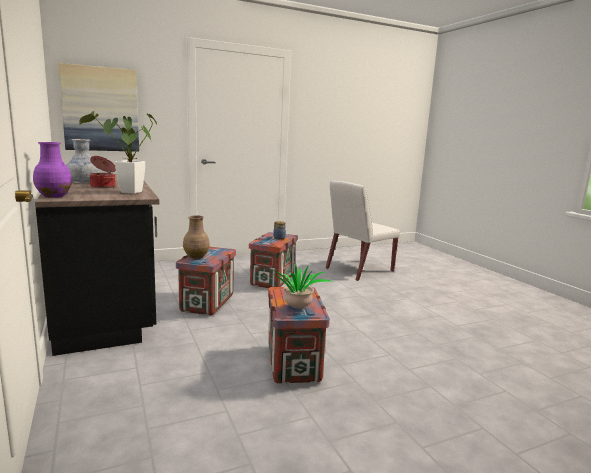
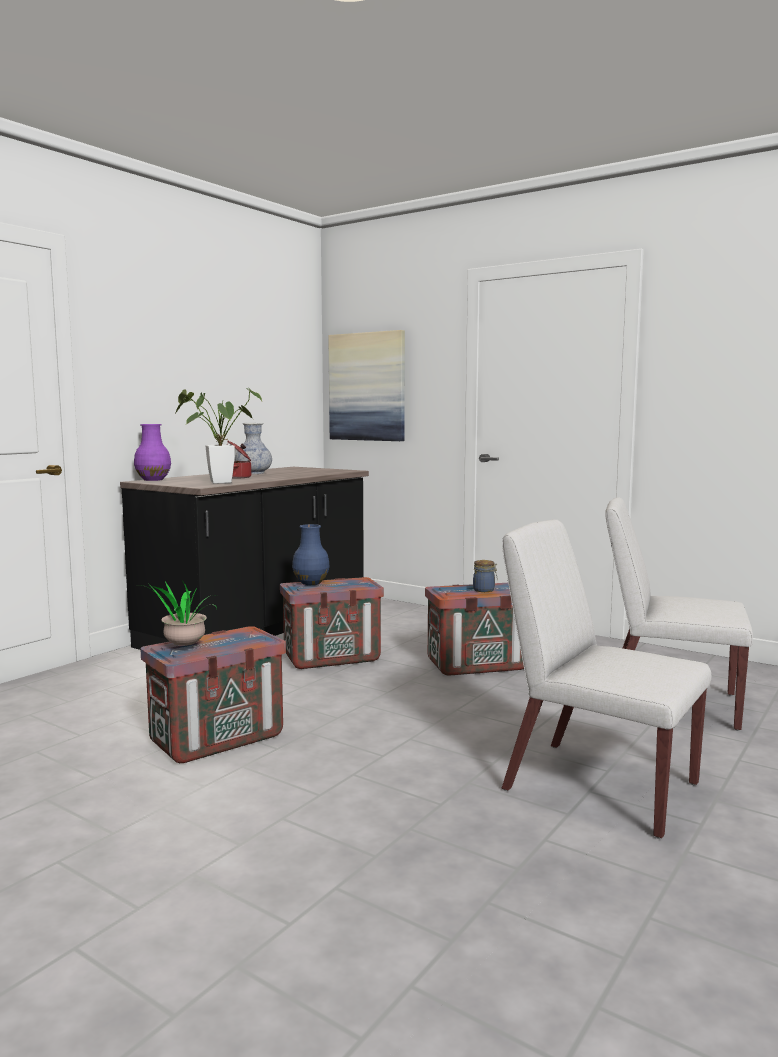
camera: 60 degrees right, 5 degrees down
(196, 256) = (311, 583): brown vase -> blue vase
(420, 304) = (597, 786): none -> white chair

